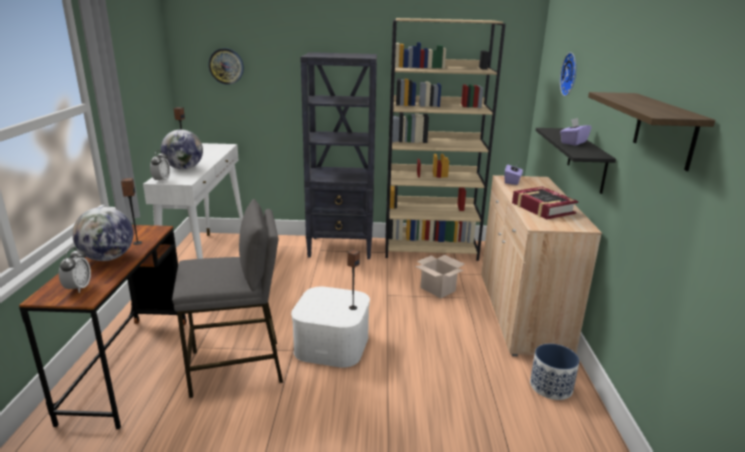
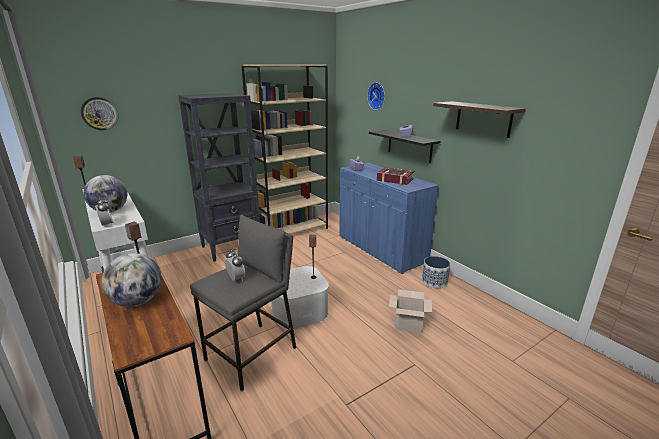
camera: 35 degrees left, 0 degrees up
(78, 288) = (153, 333): alarm clock -> alarm clock (236, 279)
(439, 289) = (324, 252): cardboard box -> cardboard box (409, 324)
(521, 312) = (381, 249): beige cabinet -> blue cabinet

